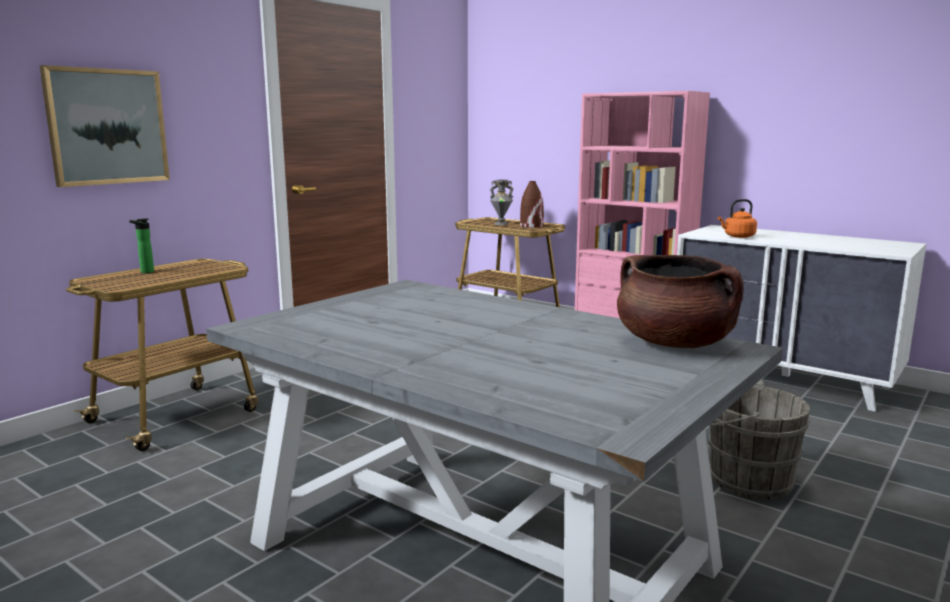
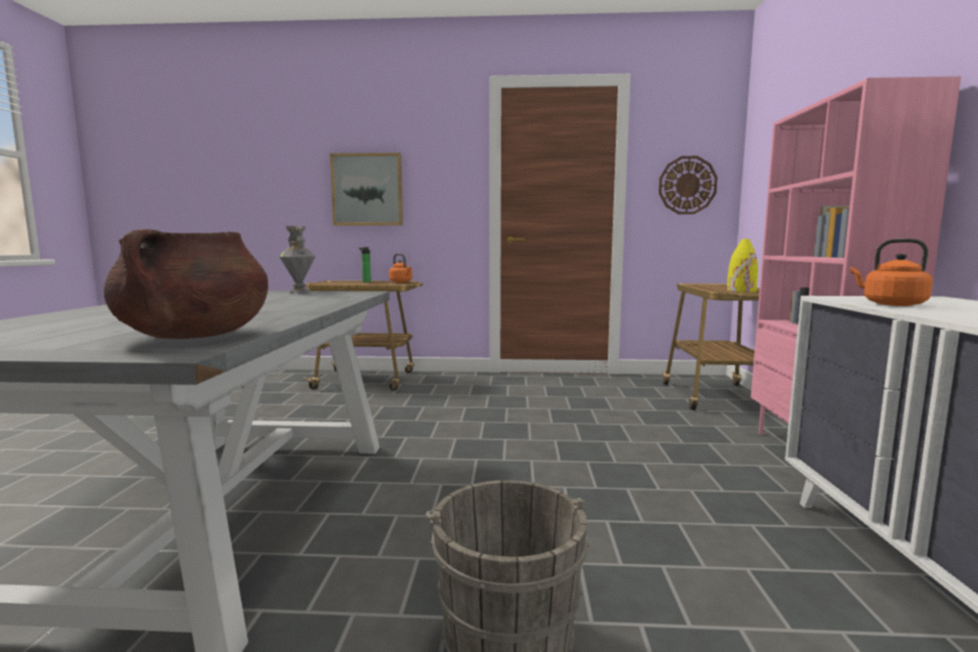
camera: 55 degrees right, 5 degrees down
(206, 263) = (401, 282): none -> orange kettle
(435, 122) = (687, 185): none -> wall clock
(501, 224) = (718, 287): grey vase -> grey vase (300, 292)
(531, 226) = (741, 291): brown vase -> yellow vase

